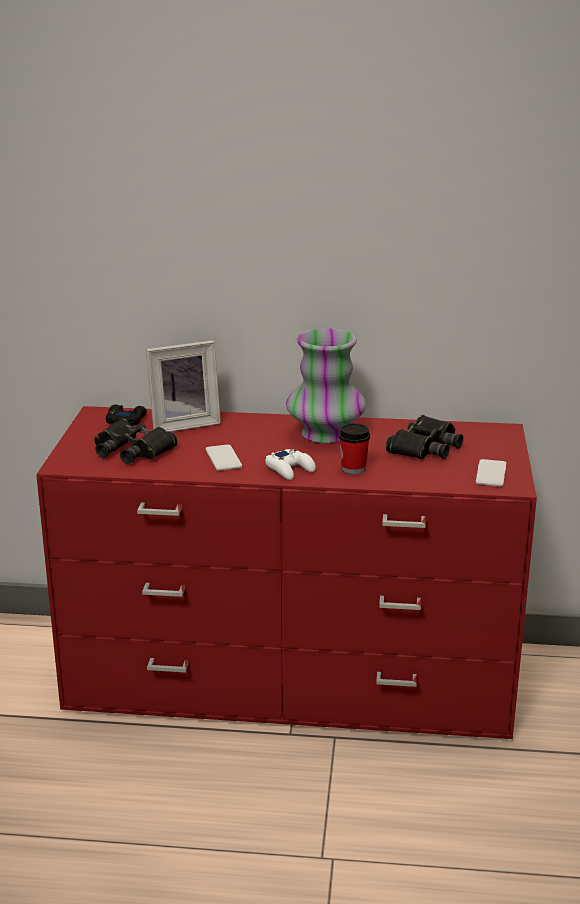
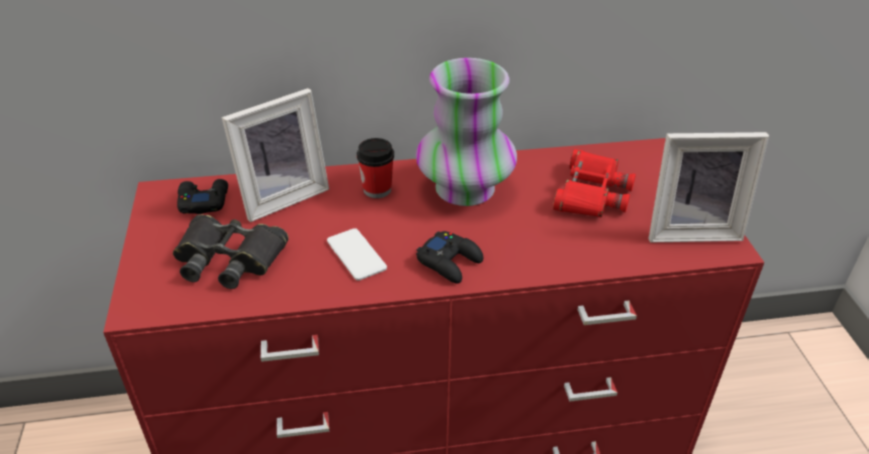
camera: 15 degrees left, 15 degrees up
(290, 469) = (450, 262): white game controller -> black game controller
(353, 468) = (527, 247): cup -> cup (377, 189)
(425, 447) = (591, 193): black binoculars -> red binoculars
(491, 474) = (690, 229): phone -> picture frame

